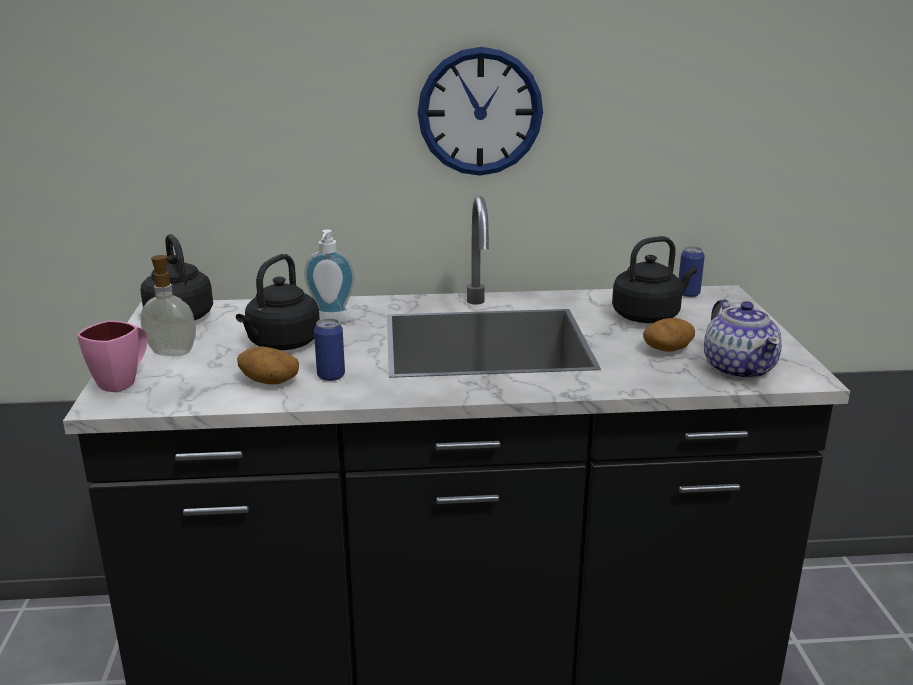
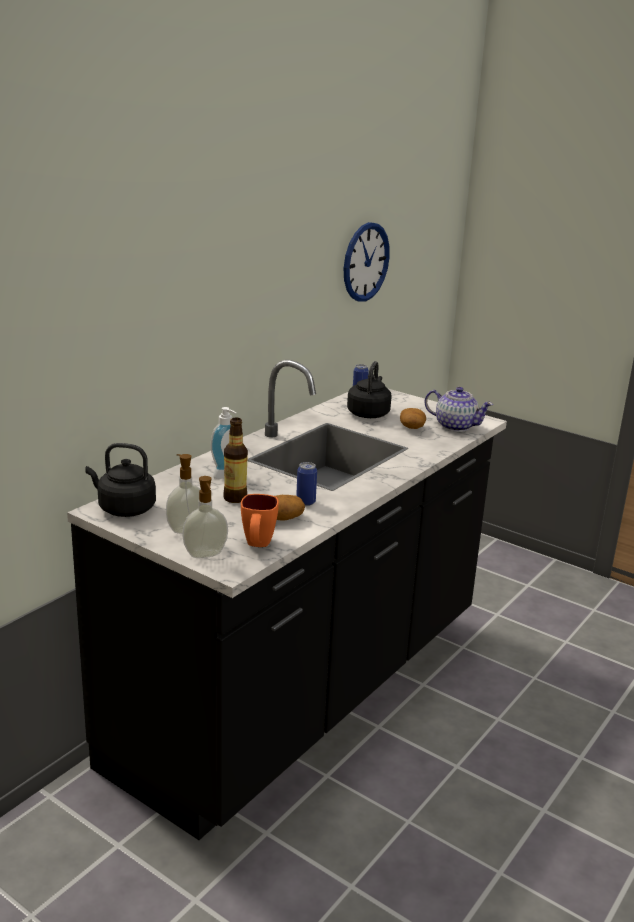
camera: 50 degrees left, 0 degrees up
(123, 381) = (205, 555): pink mug -> soap dispenser
(181, 394) = (257, 545): none -> orange mug
(281, 344) = (235, 498): black kettle -> bottle
(480, 112) = (255, 301): wall clock -> wall clock (365, 262)

